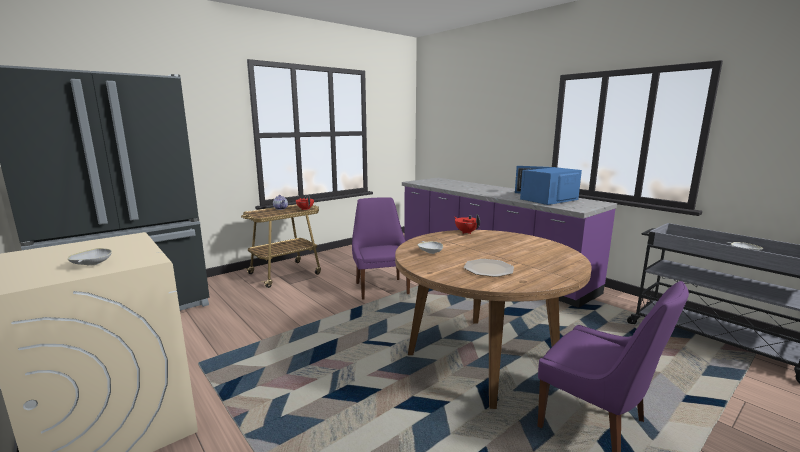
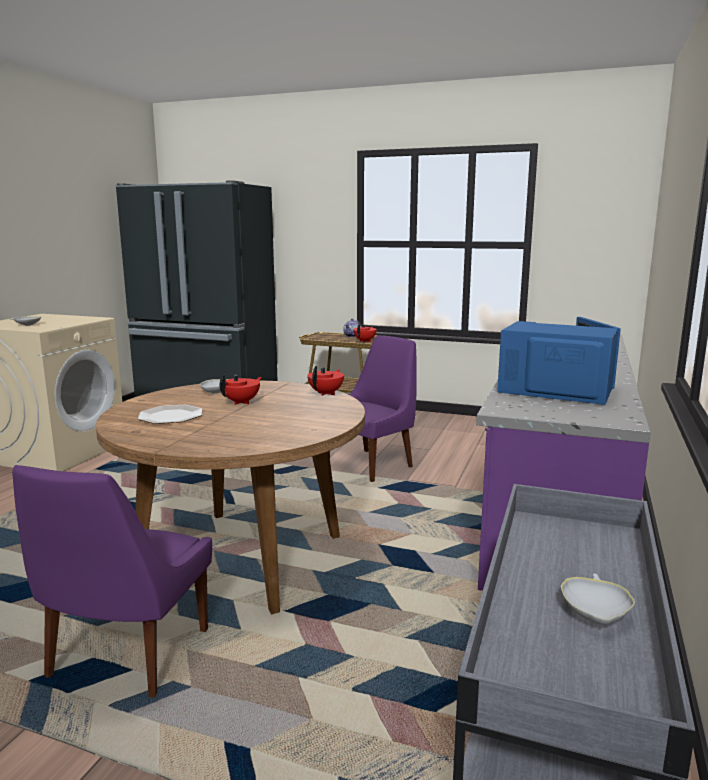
camera: 60 degrees right, 0 degrees up
(468, 250) = (242, 402): none -> red teapot

